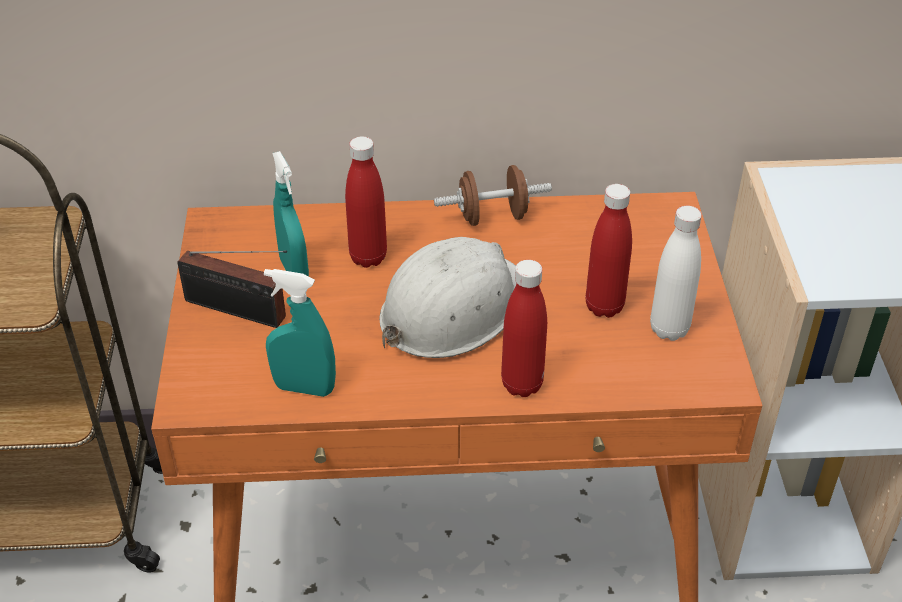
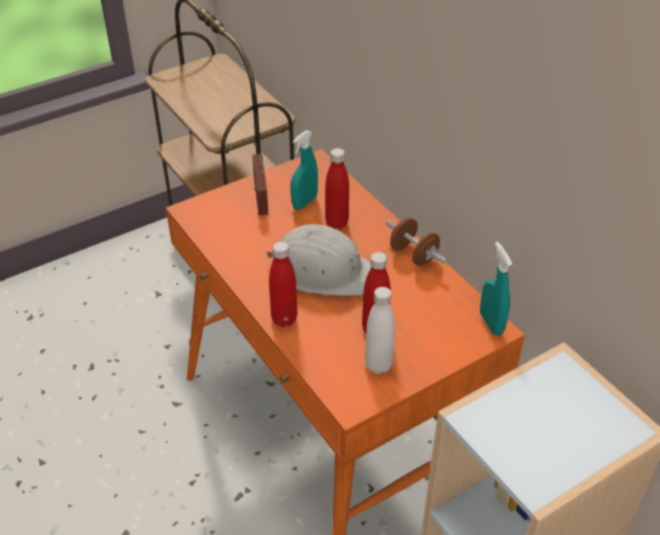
camera: 60 degrees right, 0 degrees up
(304, 388) = (224, 242): turquoise spray bottle -> turquoise spray bottle (491, 323)

